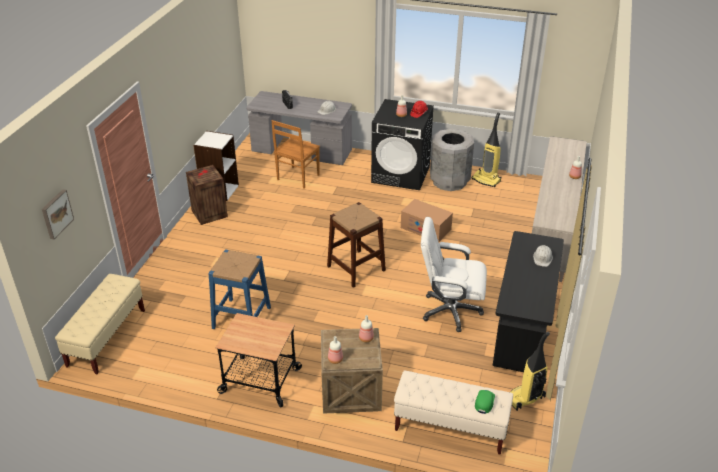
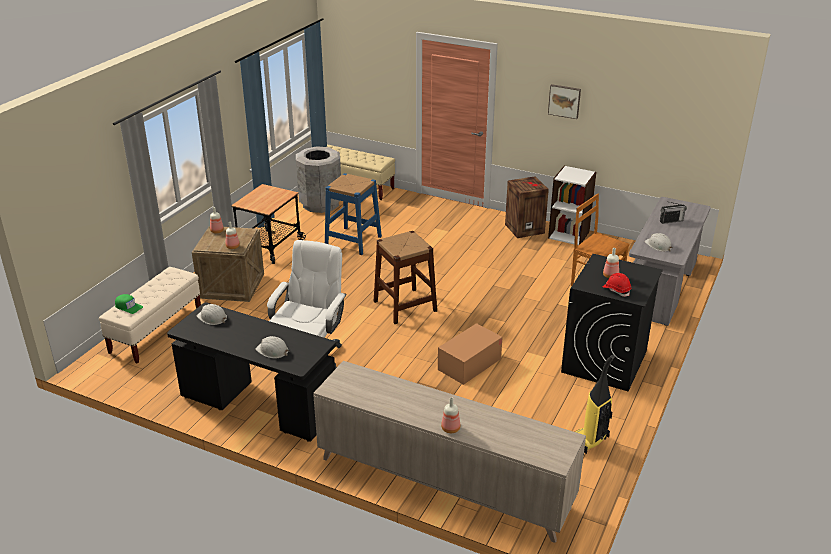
camera: 100 degrees right, 5 degrees down
(56, 213) = (361, 67): picture -> picture (564, 101)
(449, 181) = (584, 403): grey trash can -> grey trash can (320, 204)
(517, 301) = (212, 318): none -> white hard hat
(524, 399) = (158, 382): vacuum cleaner -> none

